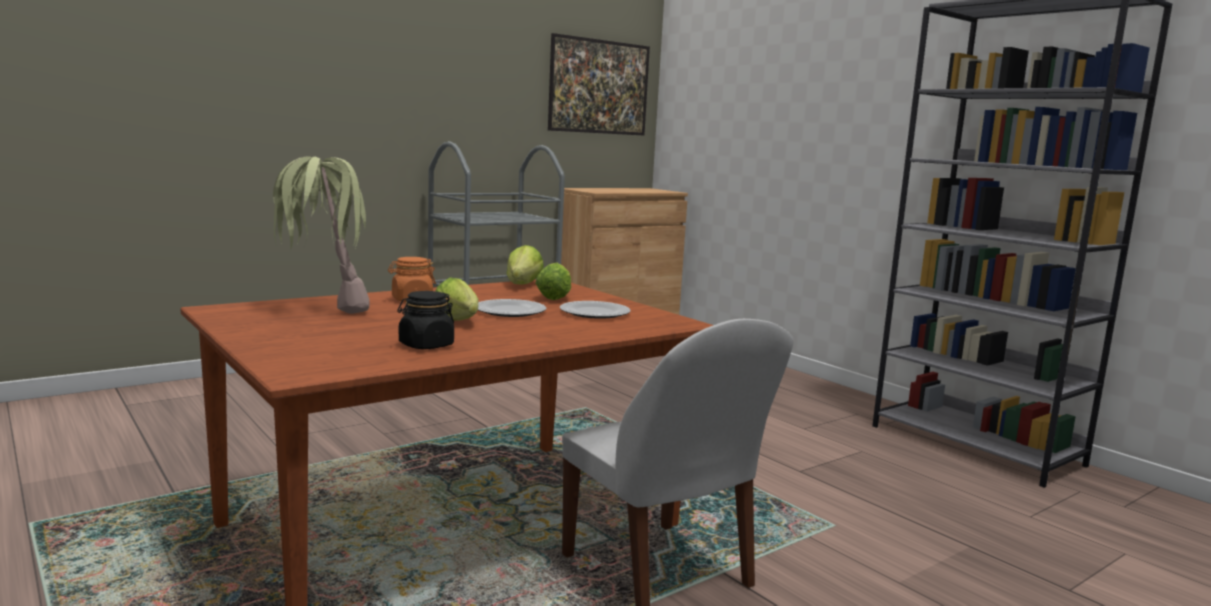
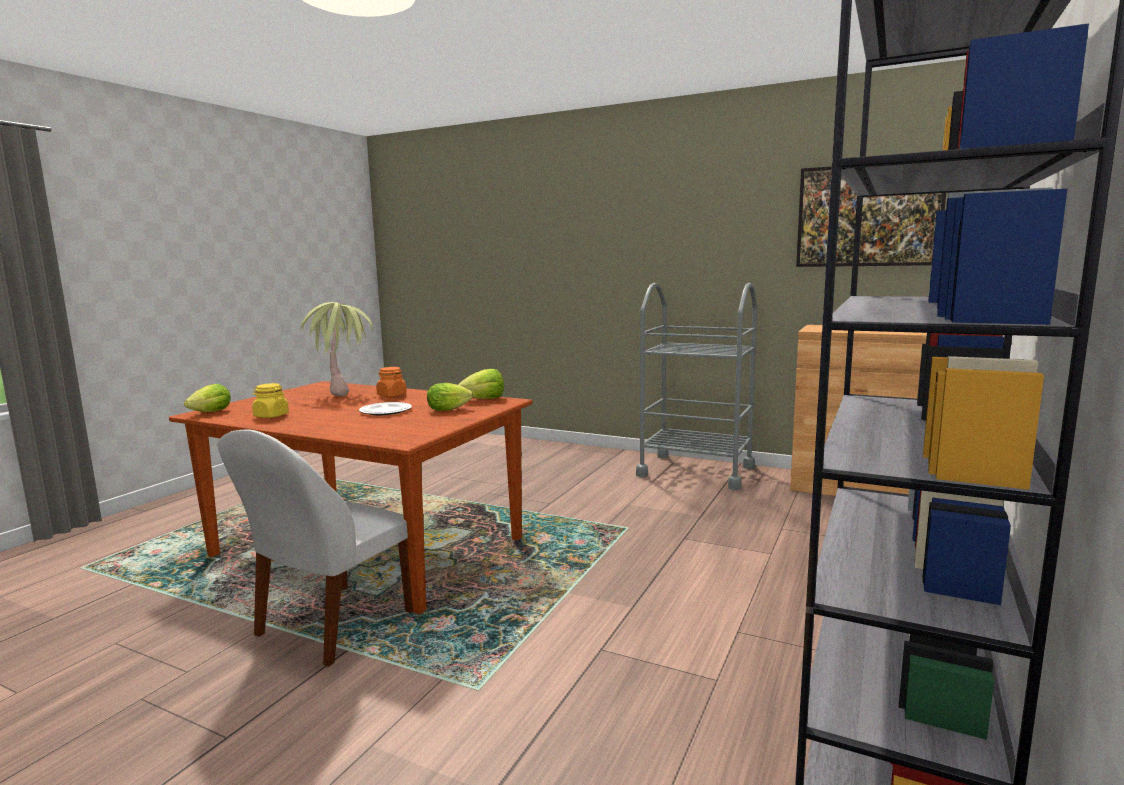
camera: 65 degrees right, 0 degrees up
(426, 345) = (271, 416): black jar -> yellow jar
(459, 321) = (340, 410): lettuce -> lettuce (208, 413)
(594, 312) = (409, 422): plate -> none

